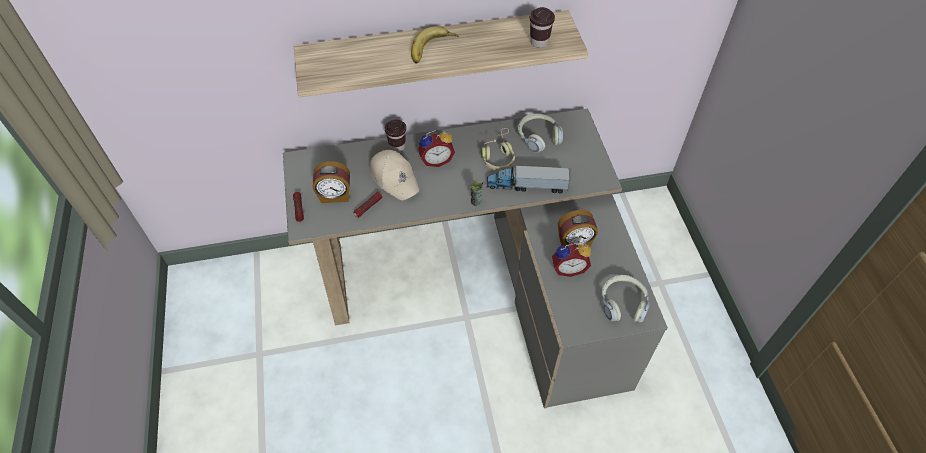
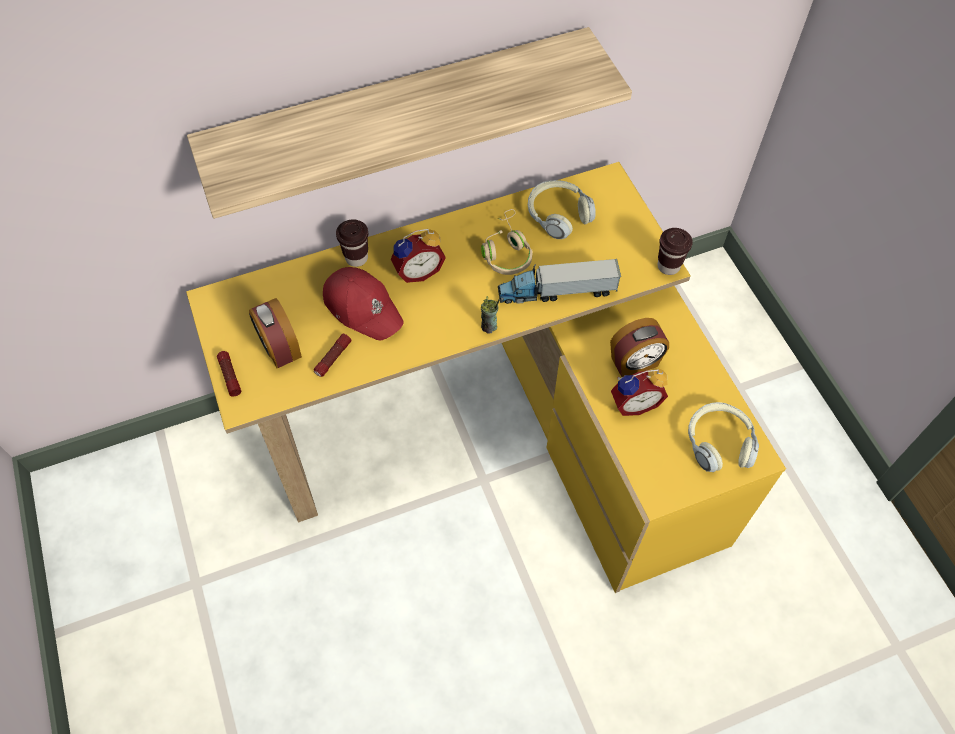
camera: 10 degrees left, 5 degrees up
(335, 196) = (280, 348): alarm clock -> alarm clock turned 75 degrees clockwise
(395, 178) = (363, 307): beige cap -> red cap
(433, 49) = (403, 115): banana -> none
(484, 285) = (499, 428): grey desk -> yellow desk
(539, 42) = (557, 85): brown cup -> brown cup (668, 266)

